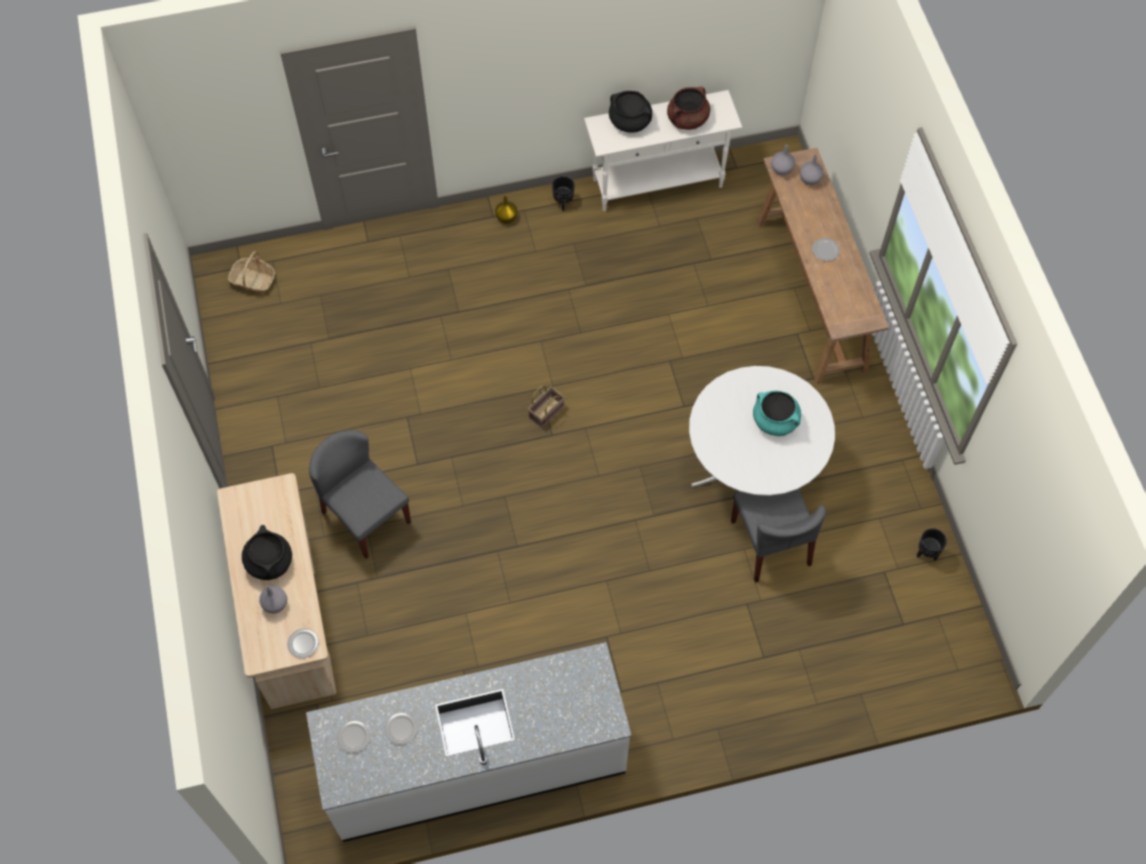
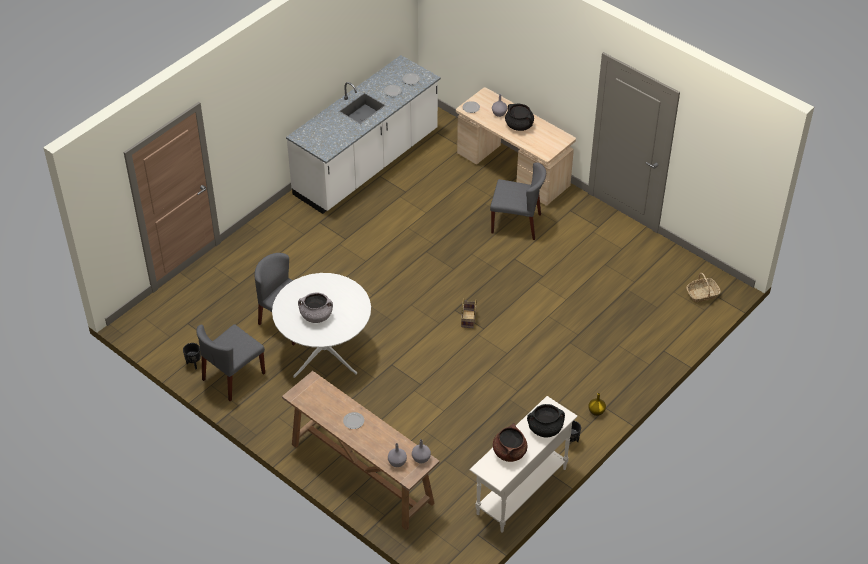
camera: 145 degrees right, 15 degrees down
(775, 421) = (316, 316): turquoise cooking pot -> grey cooking pot
(886, 503) = (233, 377): none -> grey chair

